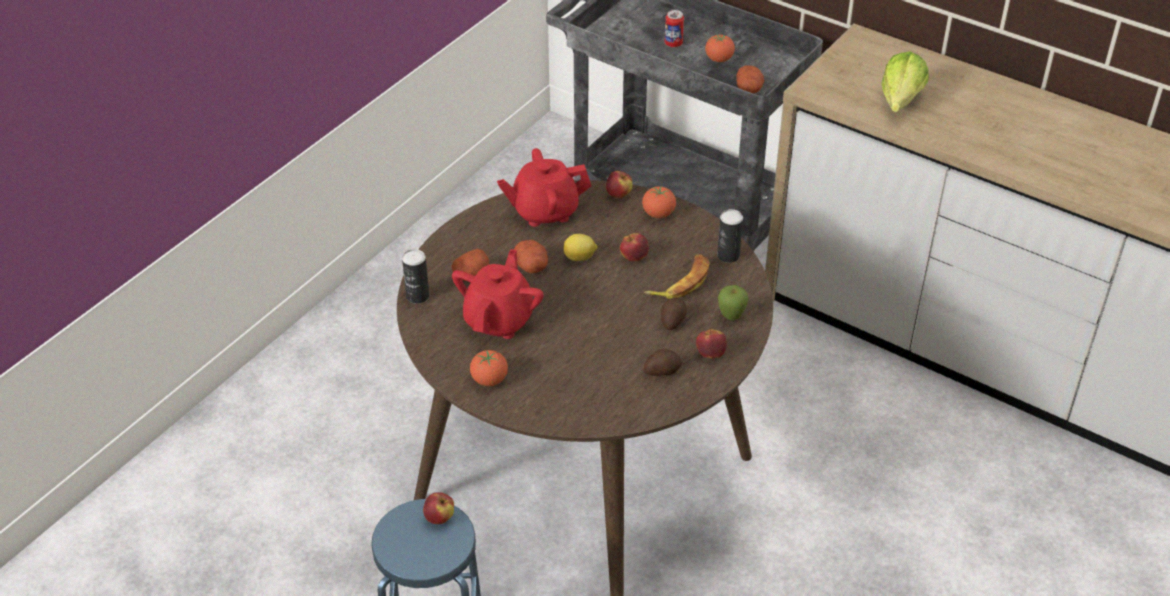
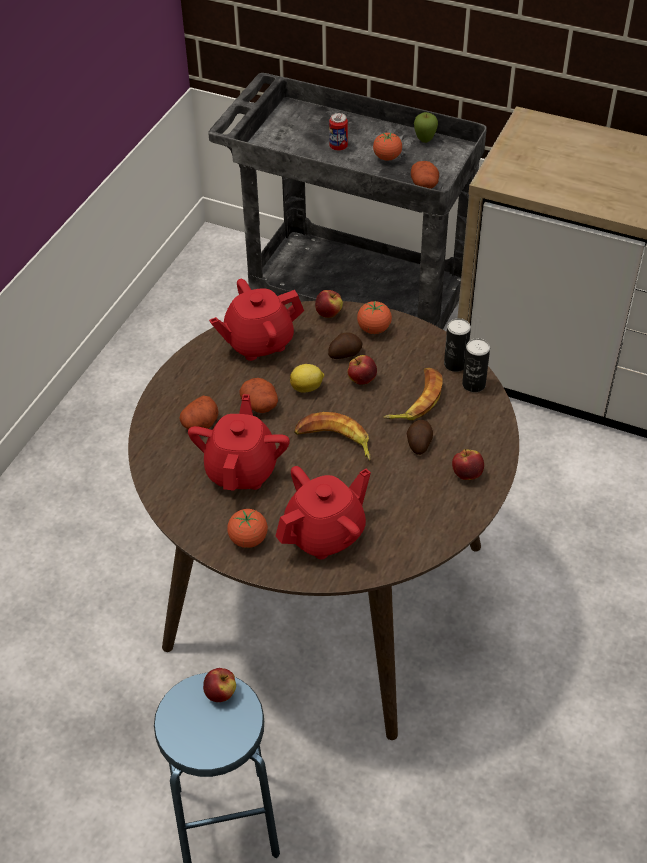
camera: 10 degrees left, 5 degrees up
(417, 296) = (150, 455): can -> can (473, 384)
(562, 385) = (325, 533): none -> red teapot
(592, 307) = (334, 441): none -> banana
(662, 370) = (423, 500): potato -> potato (344, 353)
(731, 318) = (476, 431): apple -> apple (424, 141)
(897, 104) = (583, 185): lettuce -> none

